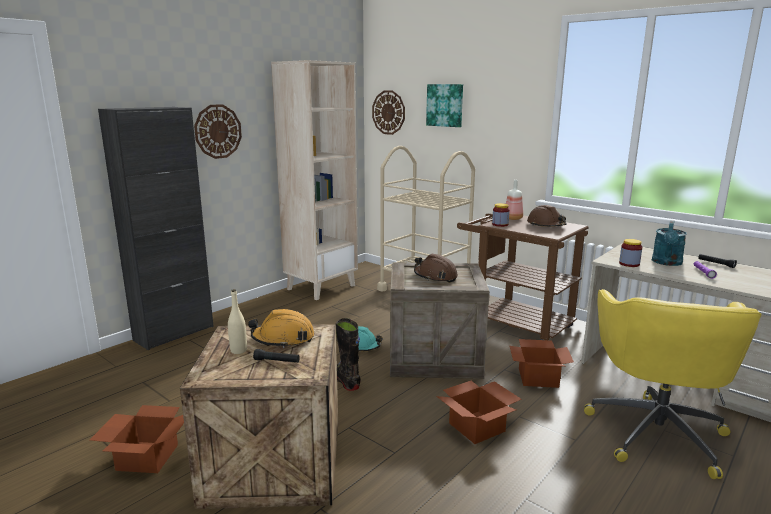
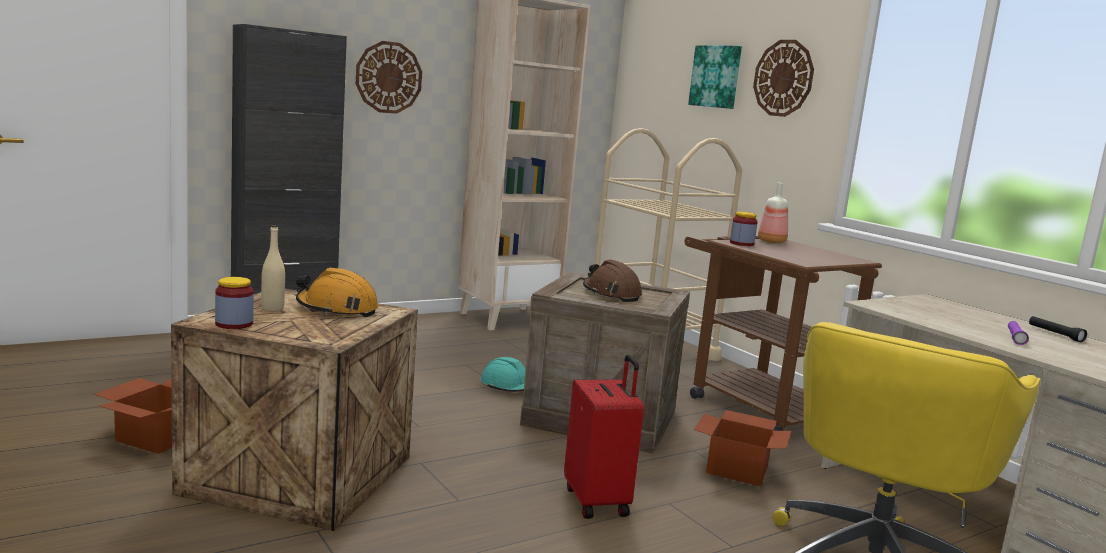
camera: 15 degrees right, 5 degrees down
(277, 361) = (305, 324): black flashlight -> none
(344, 381) = (455, 417): black boot -> none
(388, 112) = (645, 85): wall clock -> wall clock (783, 78)
(478, 427) = (598, 501): cardboard box -> red suitcase
(546, 225) = (812, 254): brown hard hat -> none
(629, 264) = (901, 312): jar -> jar (234, 324)
(667, 263) = (968, 320): turquoise watering can -> none

